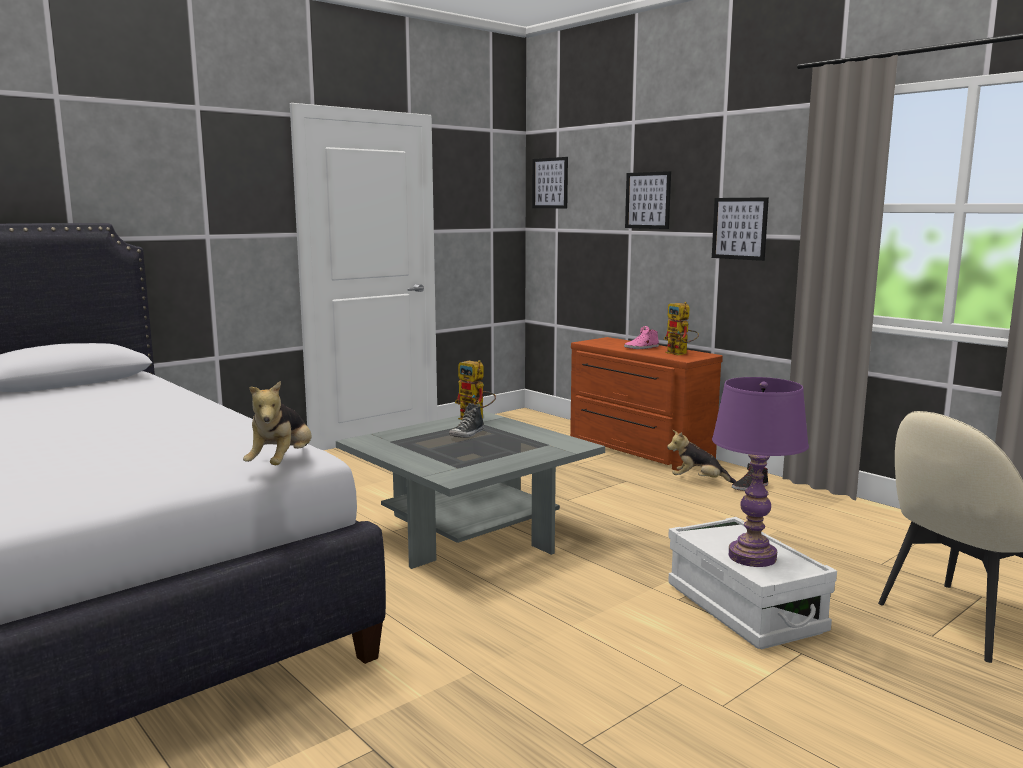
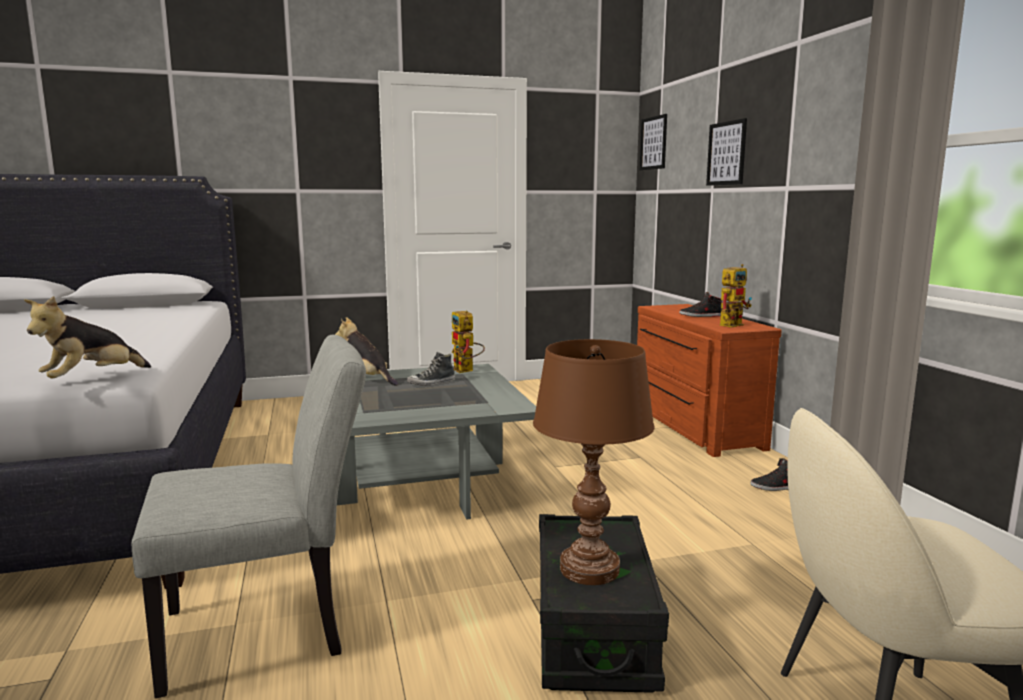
camera: 25 degrees right, 0 degrees up
(508, 667) = (269, 629): none -> grey chair
(641, 348) = (701, 315): pink shoe -> black shoe
(680, 354) = (732, 324): toy robot -> toy robot turned 120 degrees counterclockwise
(698, 481) = (722, 470): plush toy -> plush toy (367, 379)
(739, 228) = (805, 179): picture -> none
(744, 608) = (593, 631): white storage box -> black storage box
(752, 557) = (589, 569): purple table lamp -> brown table lamp

